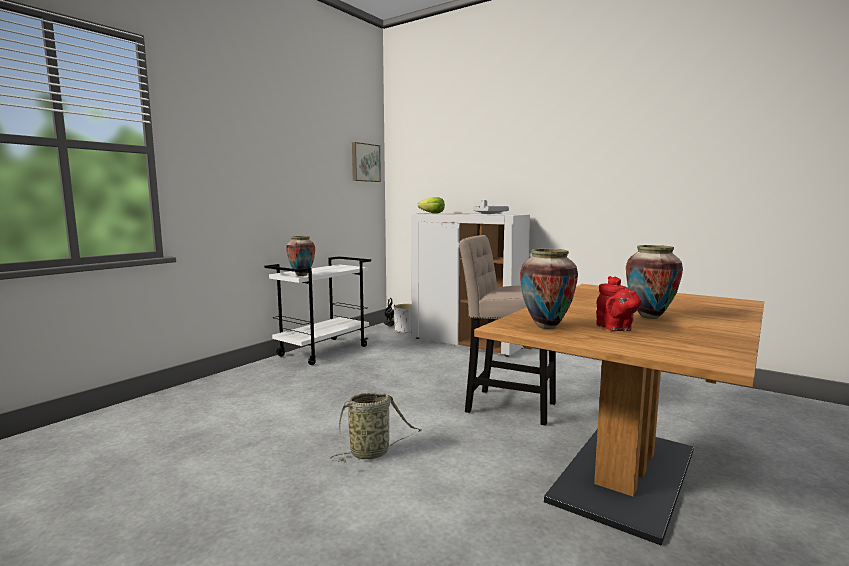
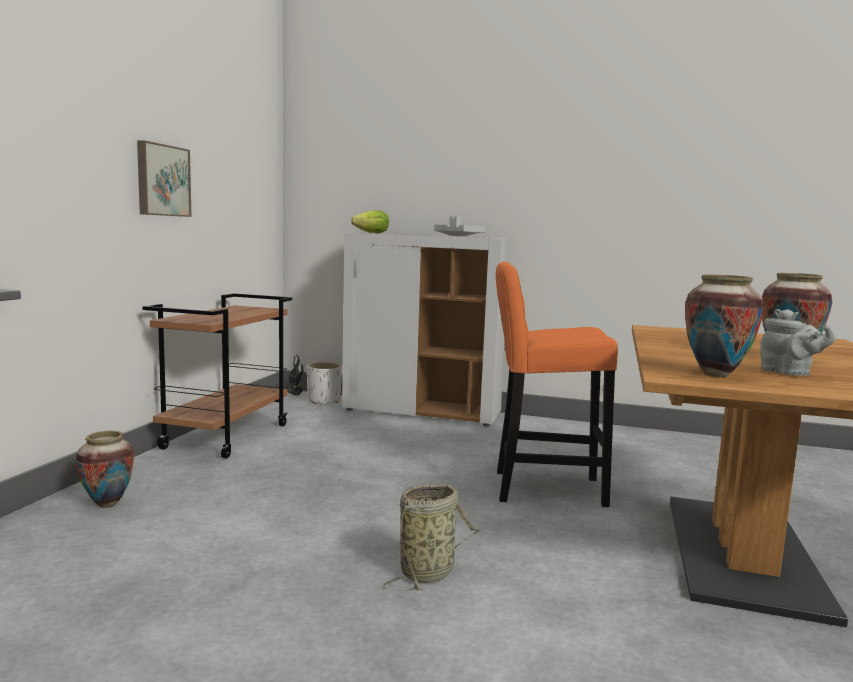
camera: 20 degrees left, 0 degrees up
(301, 275) = (208, 321): vase -> vase (107, 504)
(324, 350) = (226, 436): white cart -> brown cart
(365, 162) = (262, 155): picture -> picture (162, 180)
(505, 406) = (541, 488): beige stool -> orange stool
(616, 328) = (788, 373): red teapot -> grey teapot

